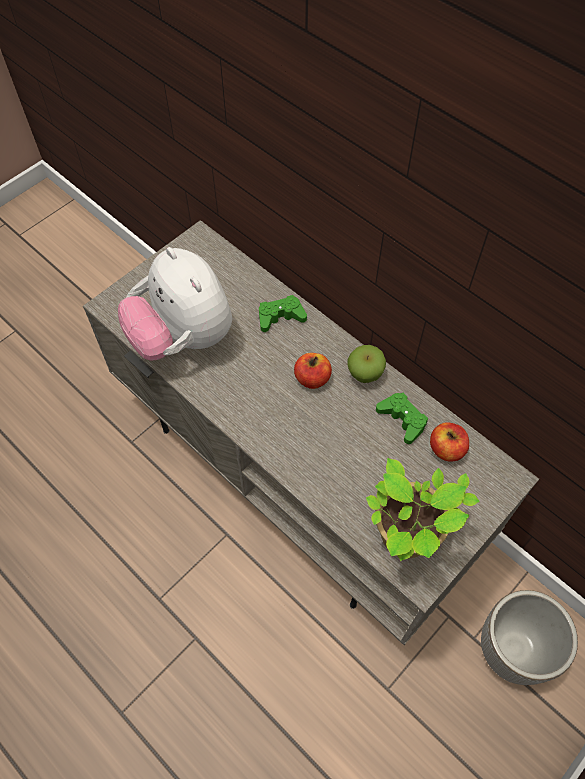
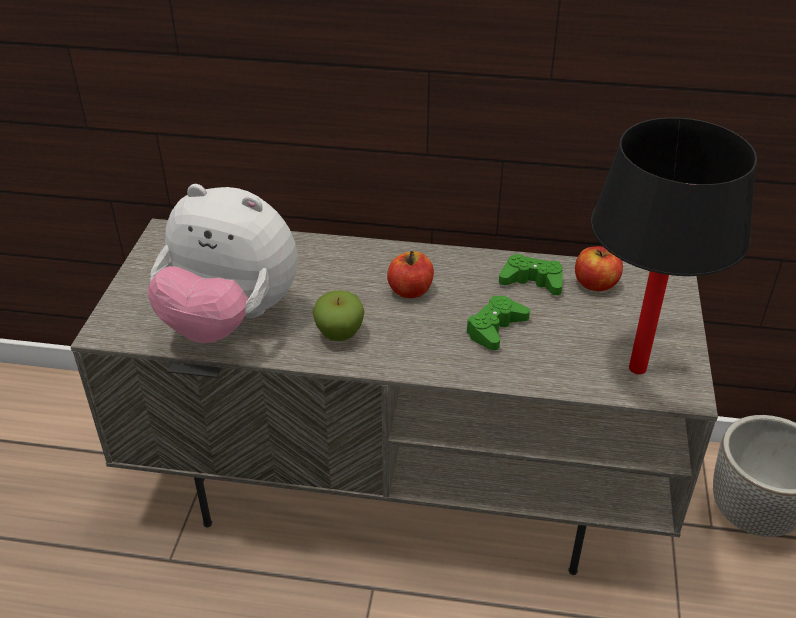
camera: 35 degrees left, 20 degrees down
(280, 317) = (325, 257): green game controller -> green game controller (495, 328)
(364, 374) = (459, 264): apple -> apple (339, 334)
(406, 538) = (637, 368): potted plant -> black table lamp

